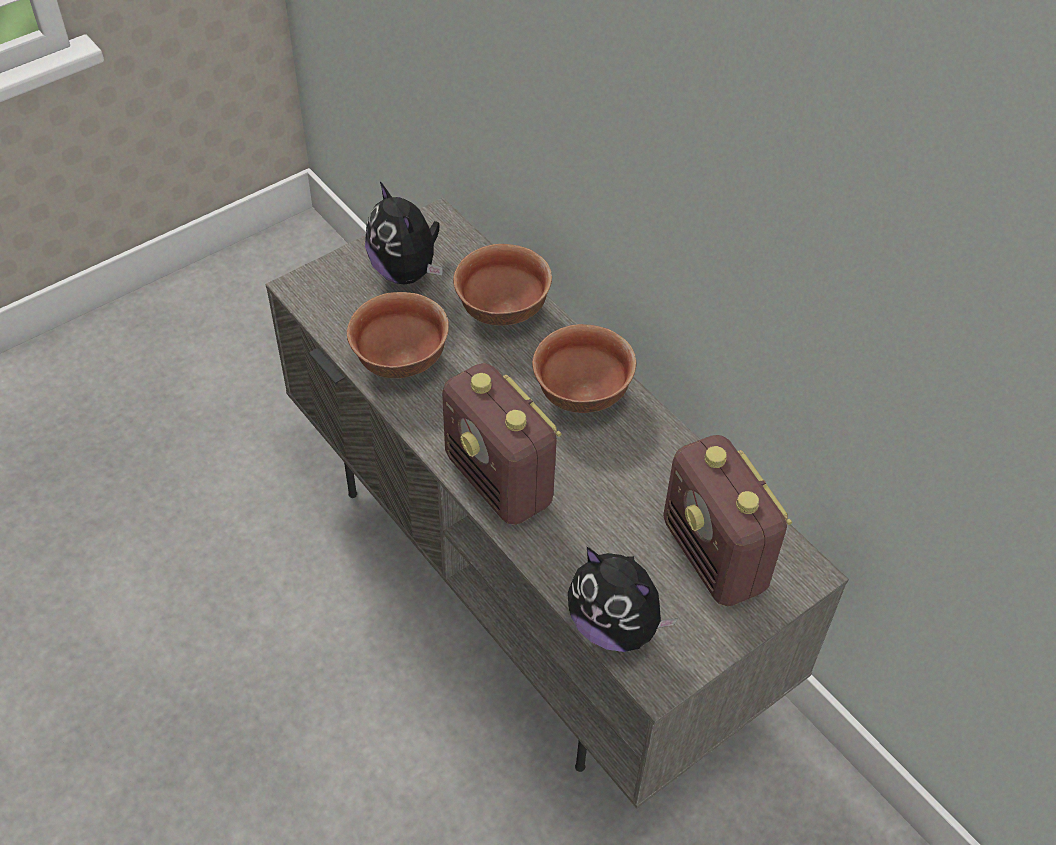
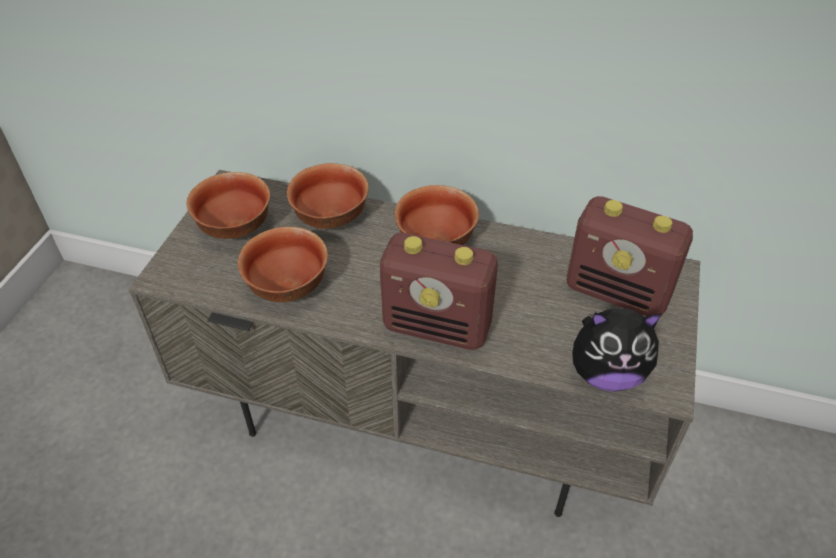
camera: 35 degrees left, 5 degrees down
(406, 271) = (236, 227): plush toy -> bowl

